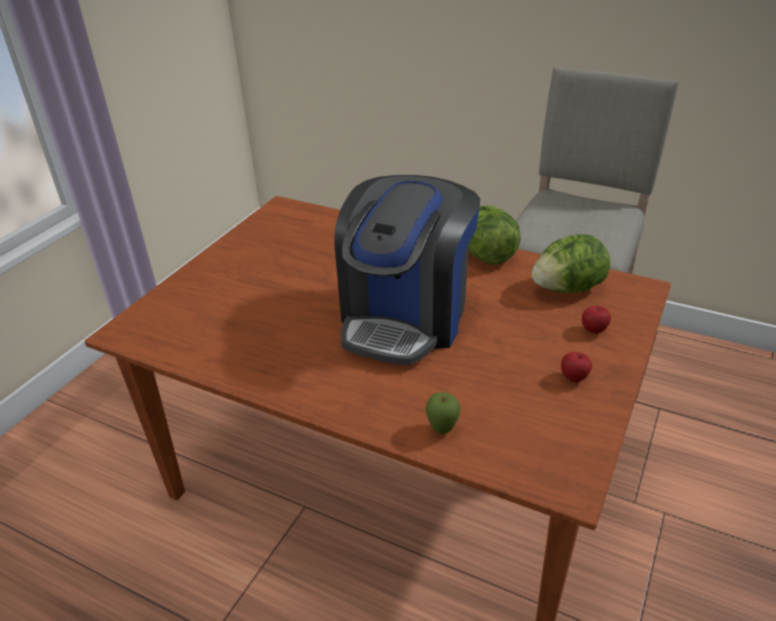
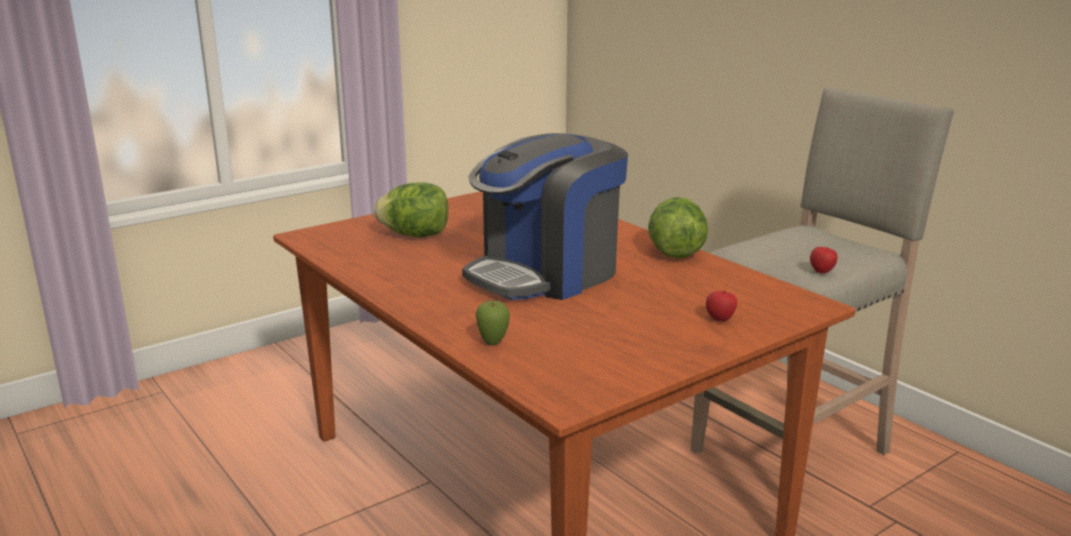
camera: 25 degrees right, 15 degrees down
(568, 288) = (731, 289): lettuce -> lettuce (415, 235)
(574, 378) = (657, 343): apple -> apple (822, 272)

